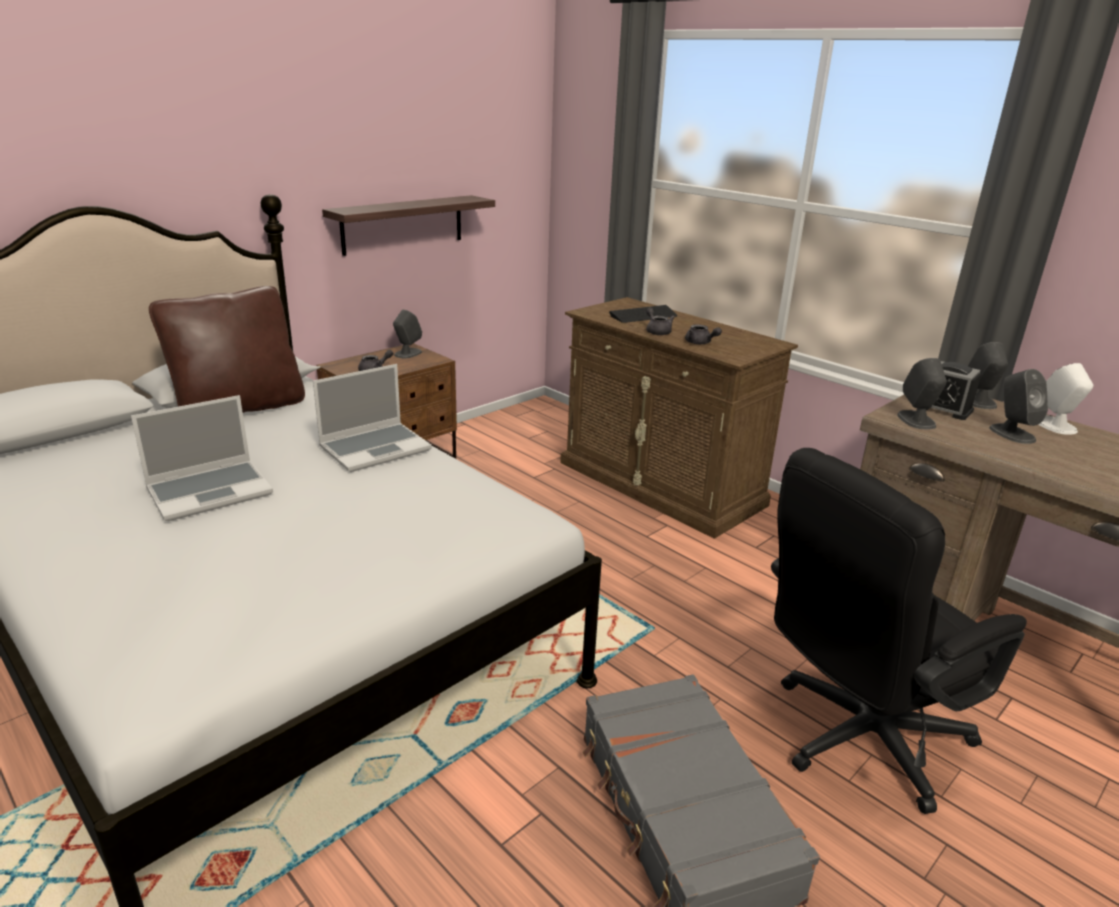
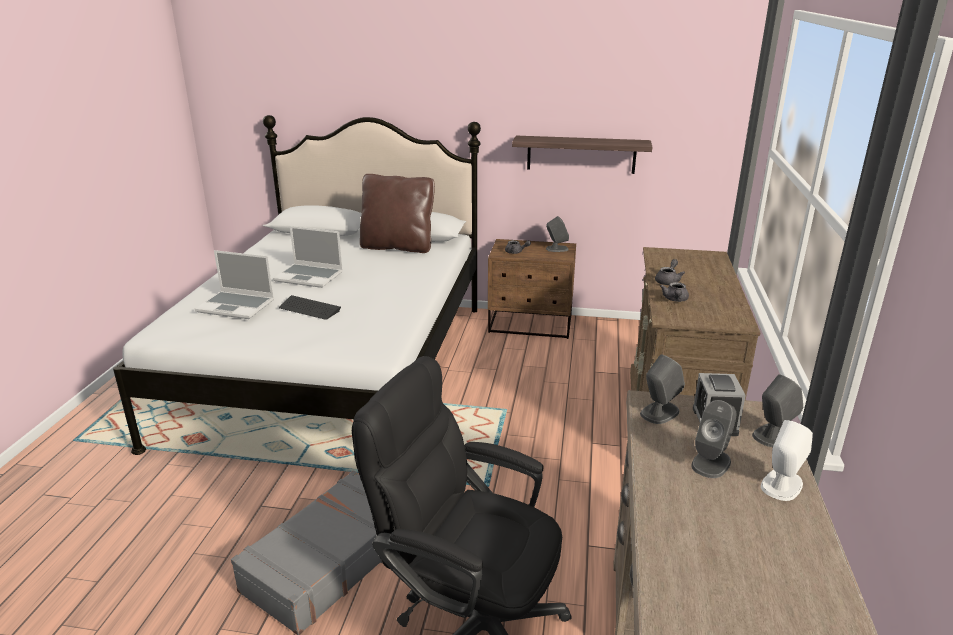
camera: 55 degrees right, 0 degrees up
(376, 448) = (402, 288): laptop -> laptop (237, 306)
(643, 316) = (693, 268): keyboard -> keyboard (309, 309)

